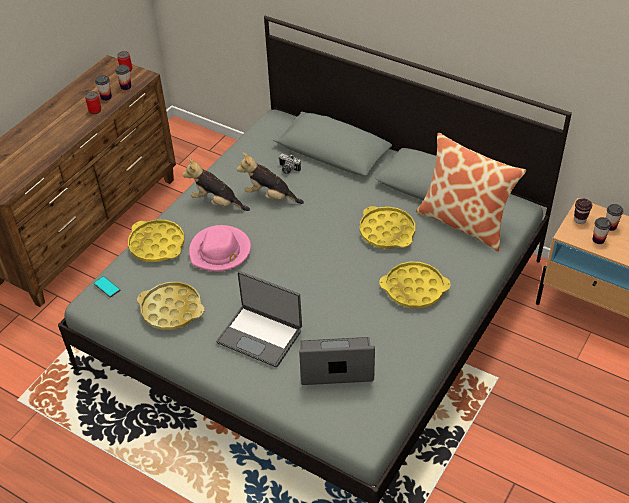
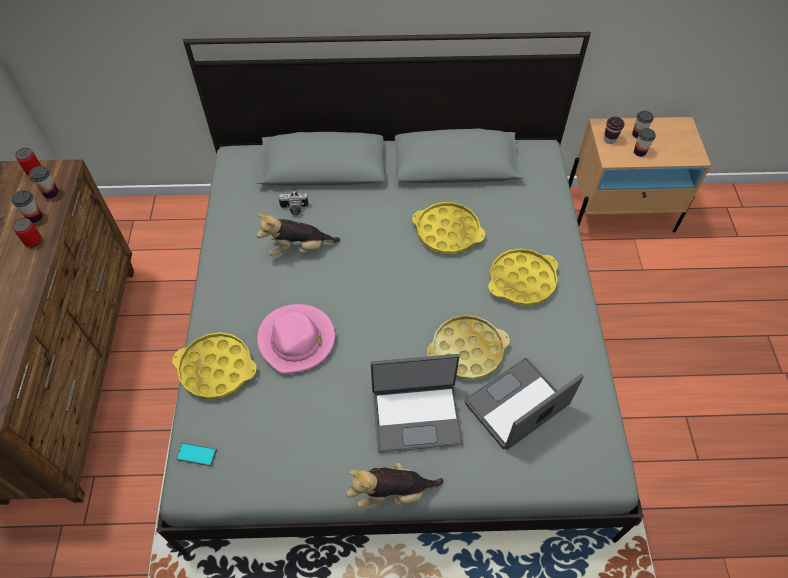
camera: 35 degrees left, 10 degrees up
(171, 310) = (297, 441): yellow tray -> yellow tray (467, 350)
(217, 203) = (246, 283): plush toy -> plush toy (393, 492)
(464, 222) = (509, 187): pillow -> none

